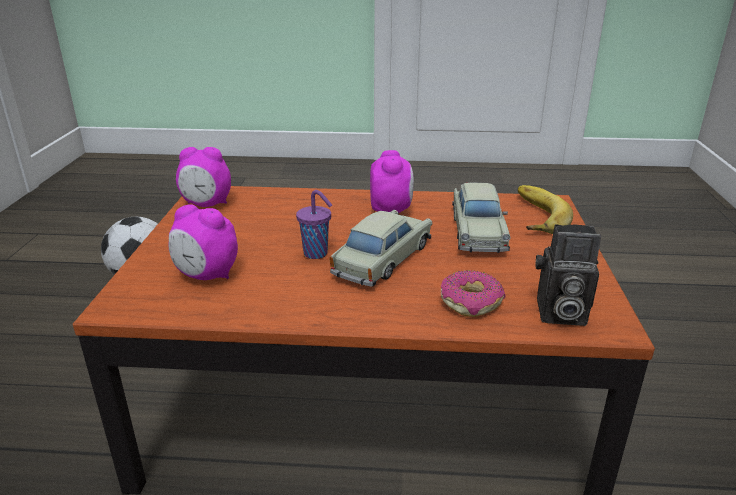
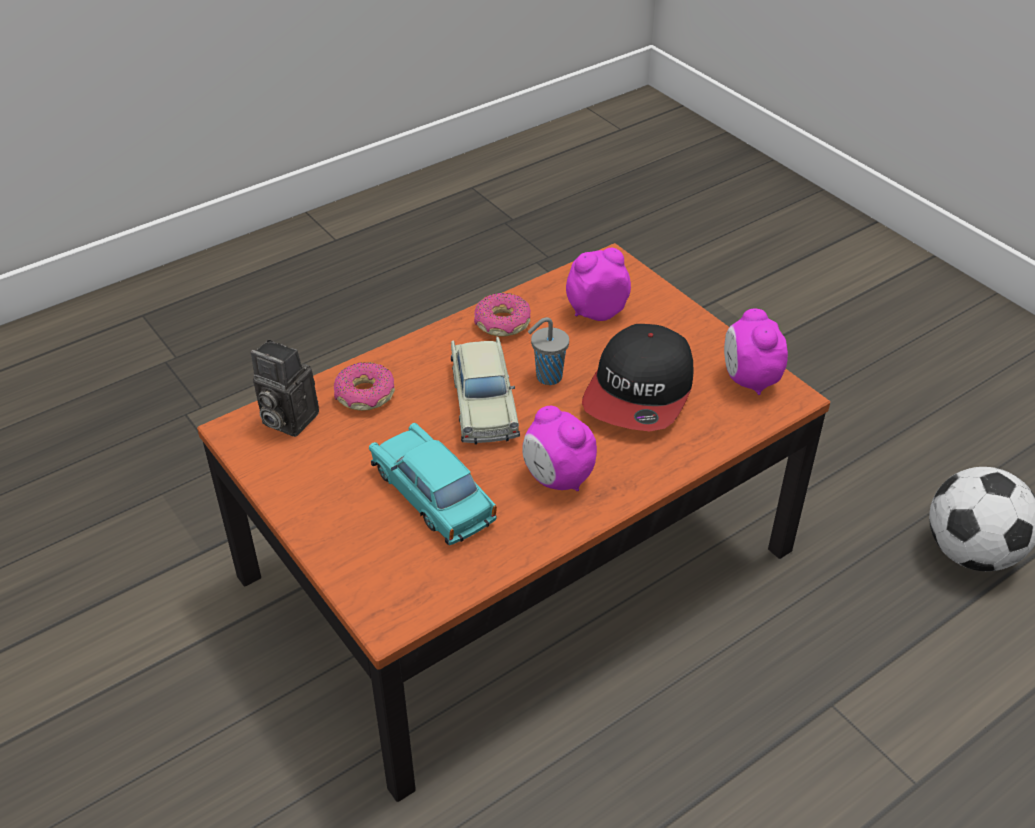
camera: 140 degrees right, 15 degrees up
(207, 204) = (749, 380): alarm clock -> alarm clock turned 60 degrees counterclockwise
(275, 224) = (640, 391): none -> cap
(288, 302) = (502, 323): none -> donut
(317, 254) = (547, 377): purple cup -> grey cup
(477, 231) = (432, 495): beige toy car -> turquoise toy car
(533, 215) = (392, 567): banana -> none
(558, 314) = (286, 419): camera -> camera turned 120 degrees counterclockwise

